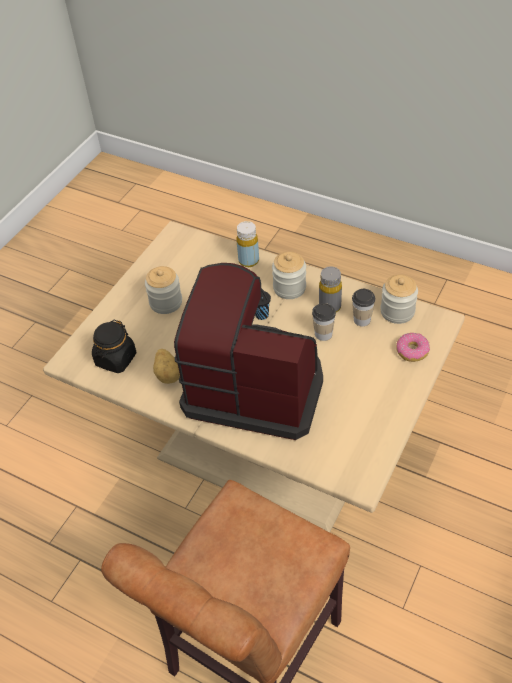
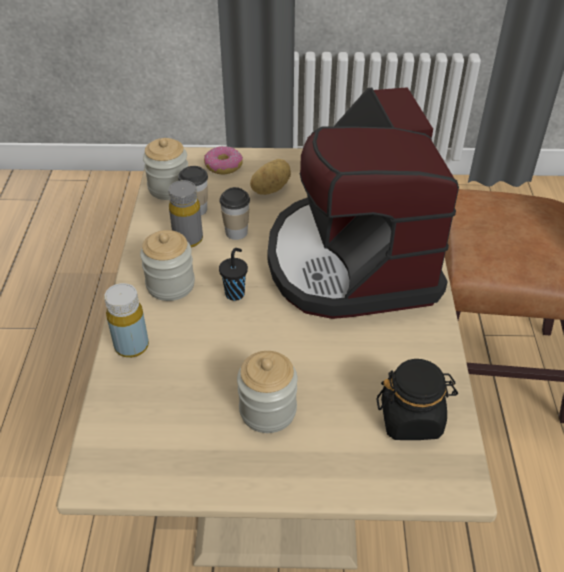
camera: 120 degrees left, 5 degrees down
(168, 374) = (392, 346): potato -> potato (269, 189)

